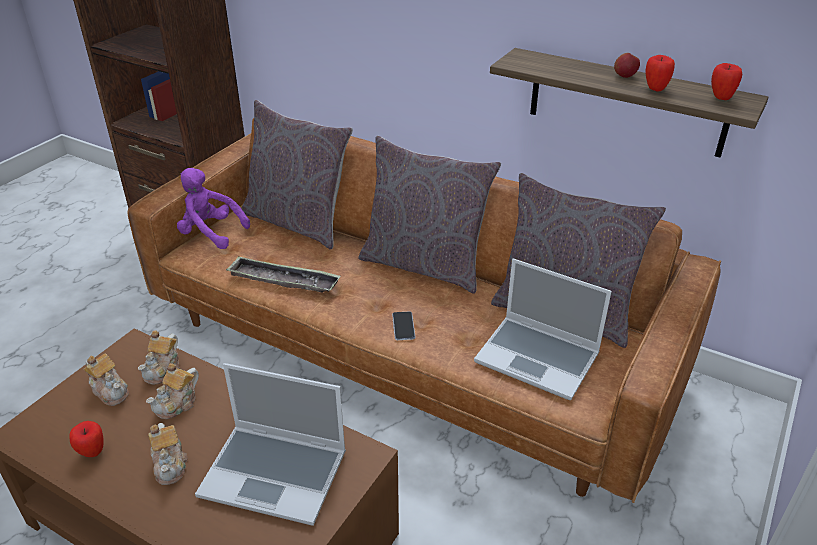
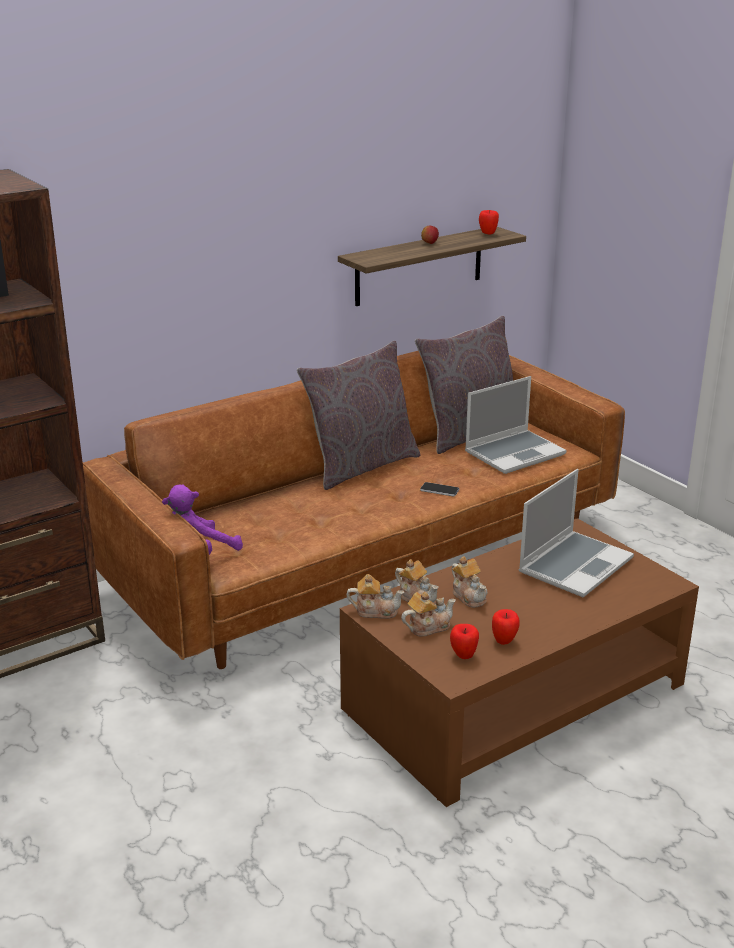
camera: 65 degrees left, 10 degrees down
(170, 464) = (540, 607): teapot -> teapot (375, 611)
(283, 280) = (327, 527): tray -> none
(298, 222) = (228, 506): grey pillow -> none
(655, 89) = (458, 242): apple -> apple (463, 656)

